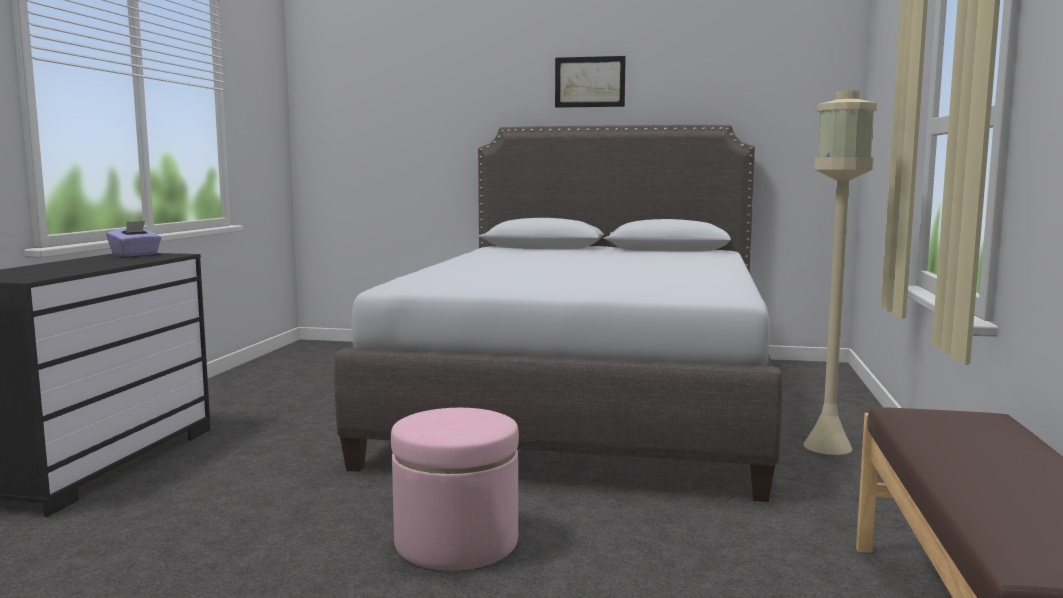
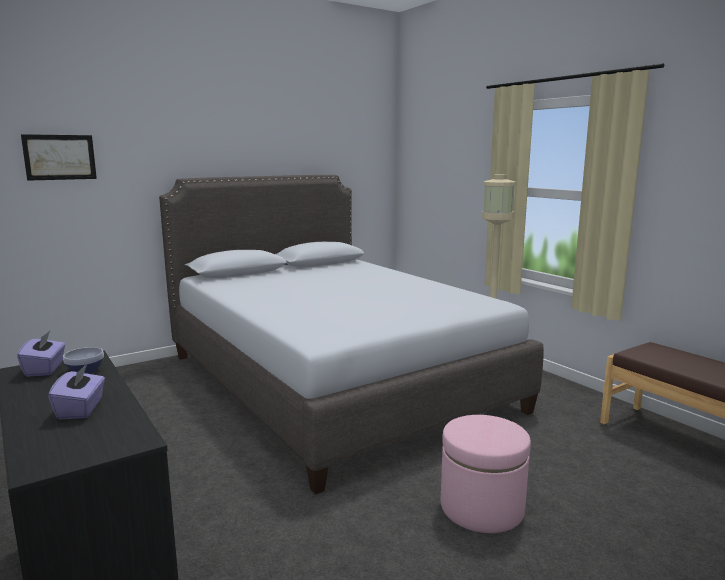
camera: 45 degrees left, 5 degrees up
(69, 267) = (81, 409): none -> purple tissue box
(147, 258) = (86, 370): none -> bowl
(590, 82) = (239, 142): picture -> picture (60, 157)

